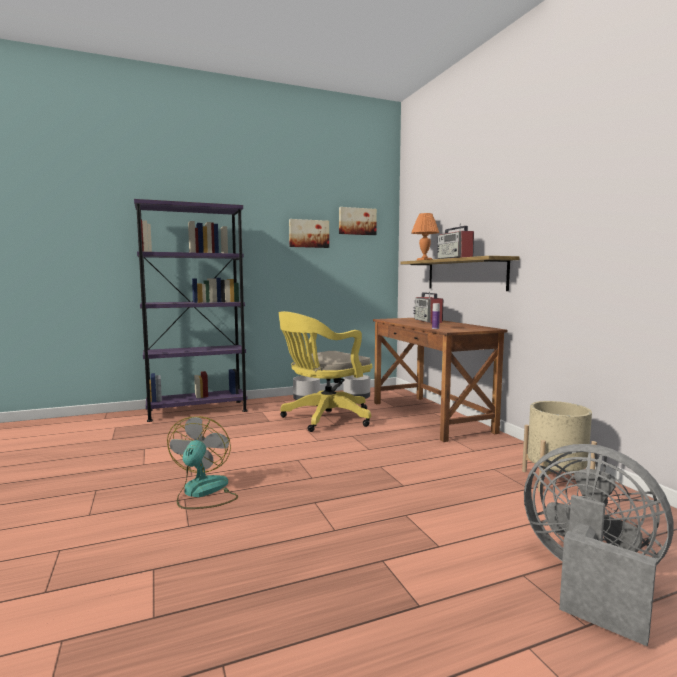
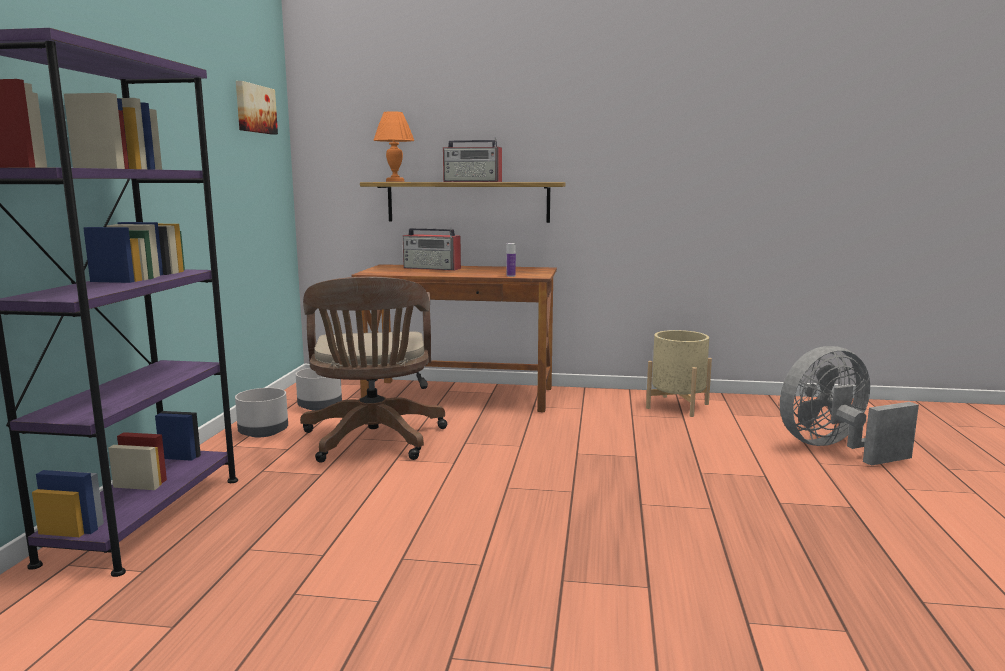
camera: 60 degrees left, 5 degrees up
(203, 492) = (553, 564): fan -> none
(308, 233) = (208, 128): picture -> none
(324, 418) = (373, 441): yellow office chair -> brown office chair

